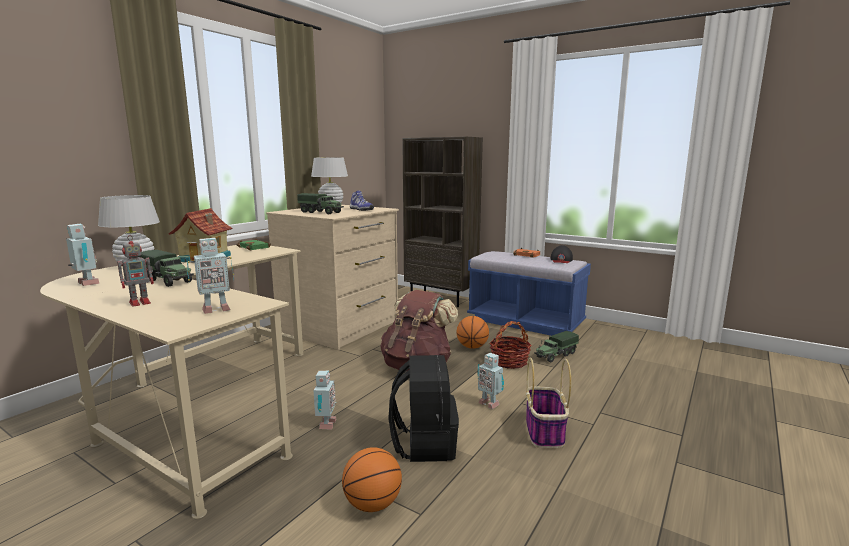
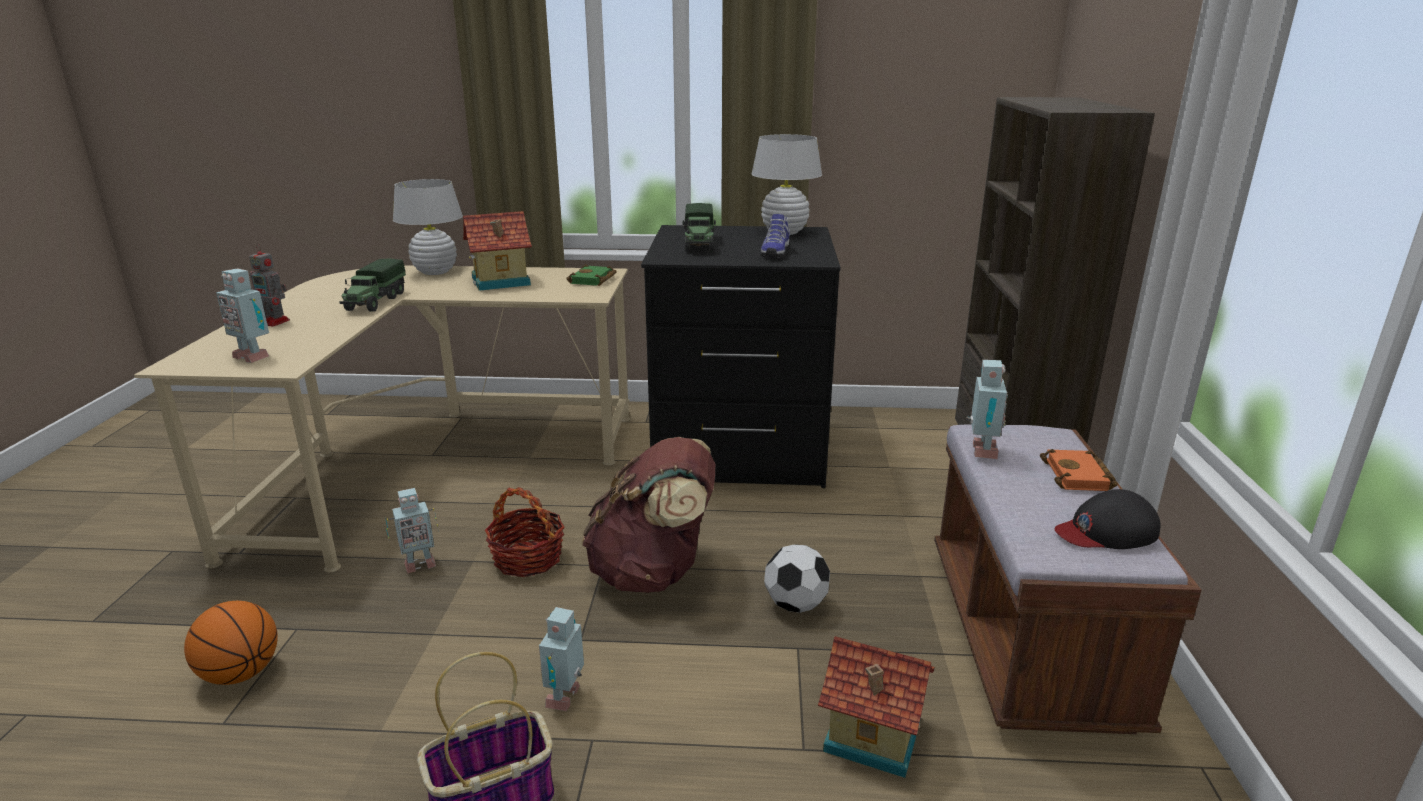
camera: 60 degrees right, 10 degrees up
(86, 284) = (343, 283): toy robot -> toy robot (981, 452)
(340, 327) = (739, 451): beige dresser -> black dresser
(424, 443) = (399, 667): black backpack -> none
(472, 347) = (795, 605): basketball -> football
(509, 361) = (770, 673): basket -> basket (527, 558)
(525, 322) = (1026, 637): blue bench -> brown bench
(555, 355) = (872, 737): toy truck -> toy house

